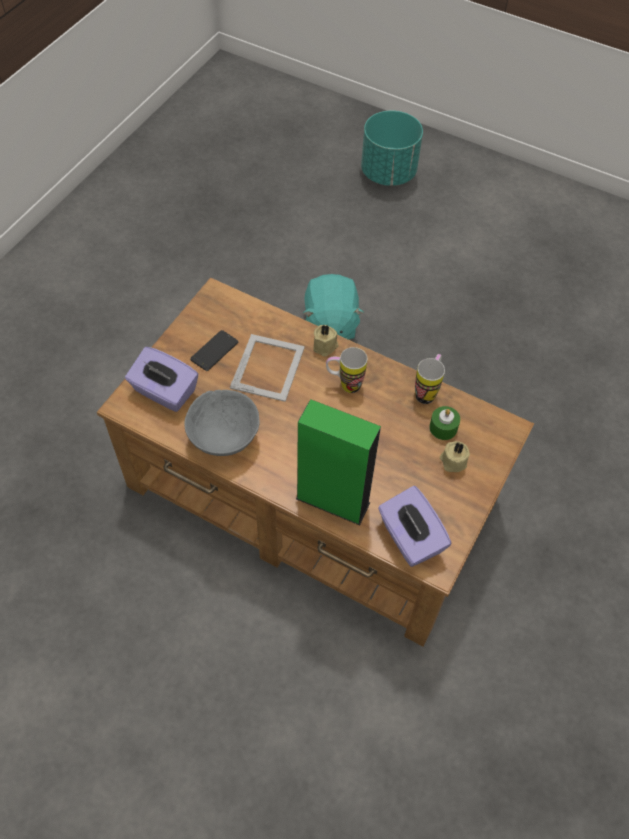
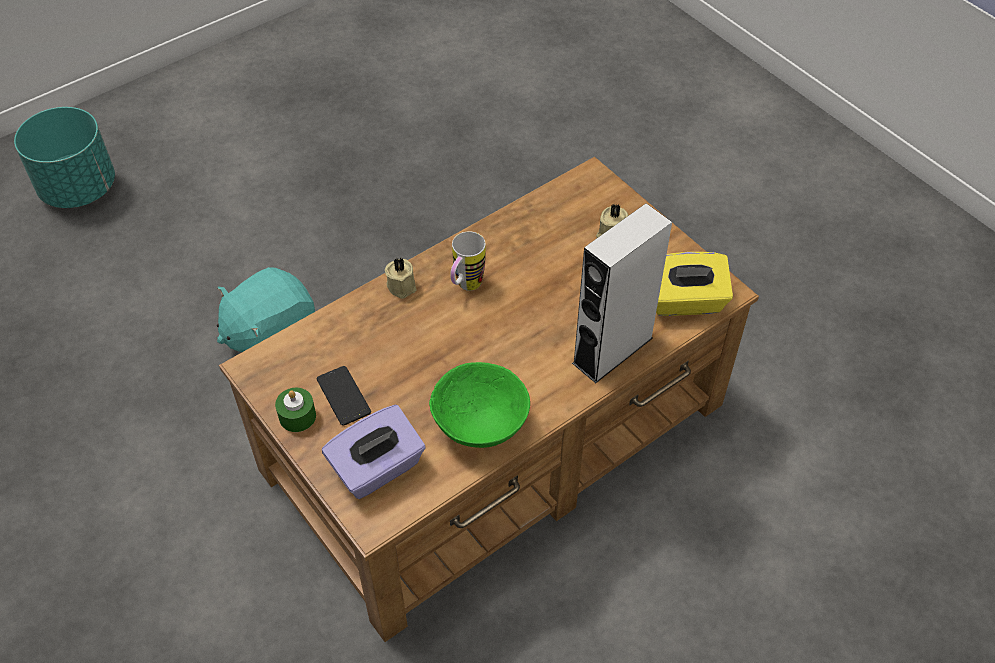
camera: 65 degrees left, 5 degrees down
(225, 438) = (481, 425): grey bowl -> green bowl
(268, 367) = (400, 349): picture frame -> none
(330, 324) = (270, 333): turquoise plush toy -> turquoise plush toy turned 120 degrees clockwise
(332, 500) = (612, 350): green speaker -> grey speaker
(410, 538) = (685, 301): purple tissue box -> yellow tissue box
(427, 391) = (513, 220): mug -> none
(443, 428) = (566, 225): green candle -> green candle (297, 416)

